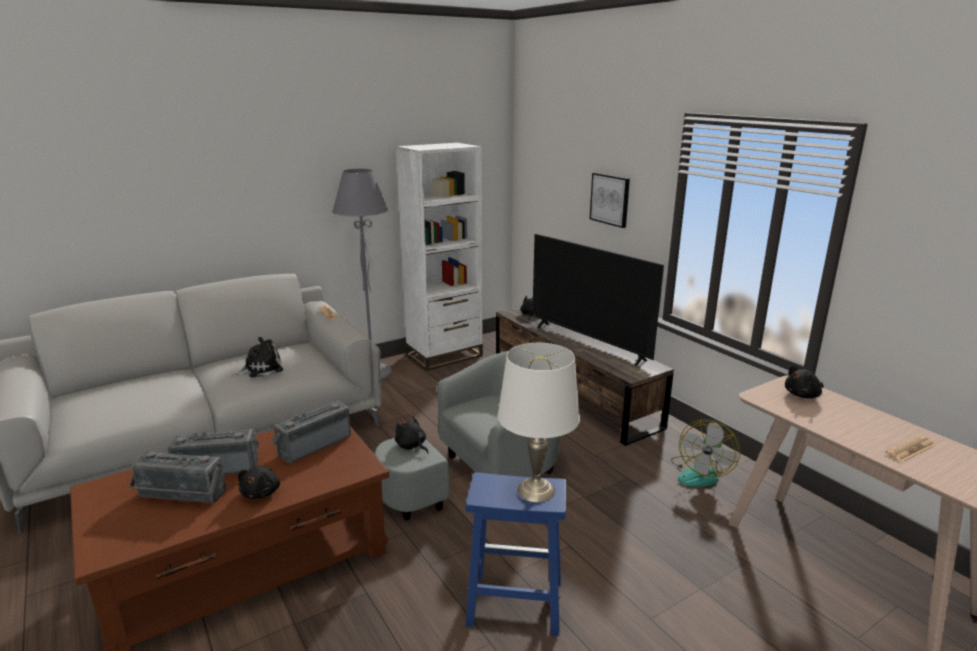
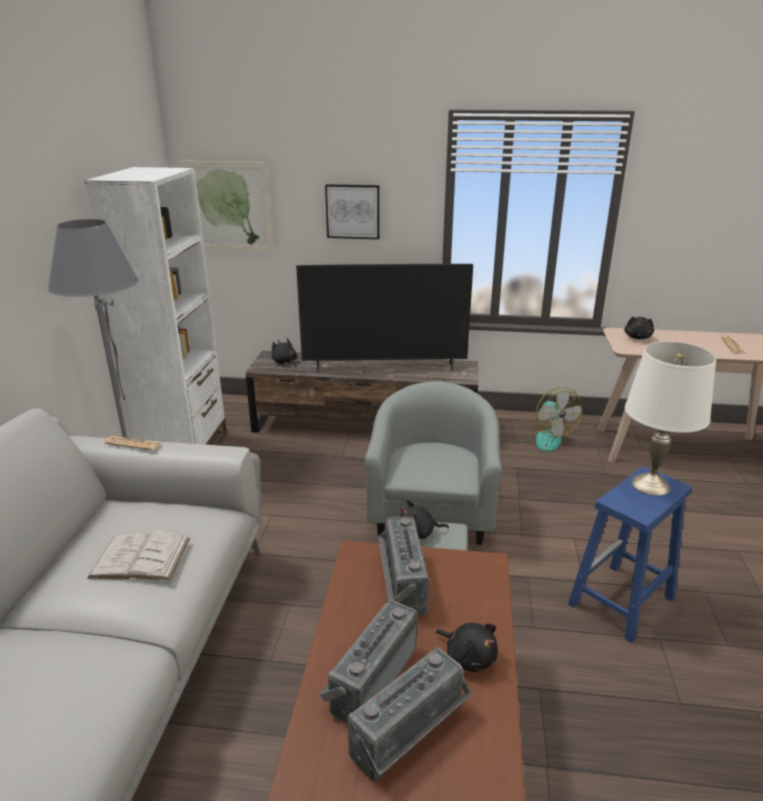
camera: 50 degrees left, 5 degrees up
(260, 369) = (140, 557): plush toy -> white book
(538, 182) = (228, 207): none -> picture

